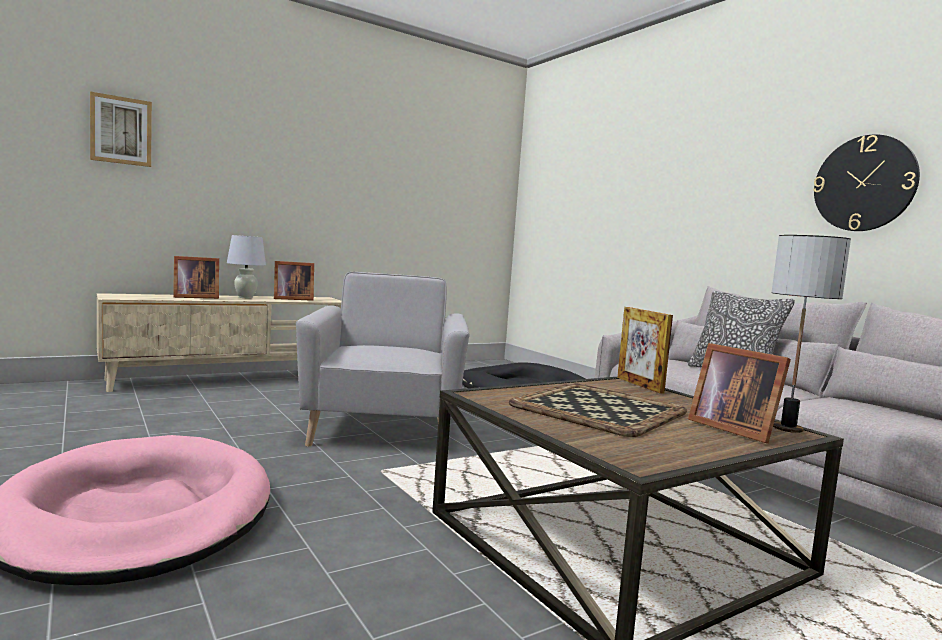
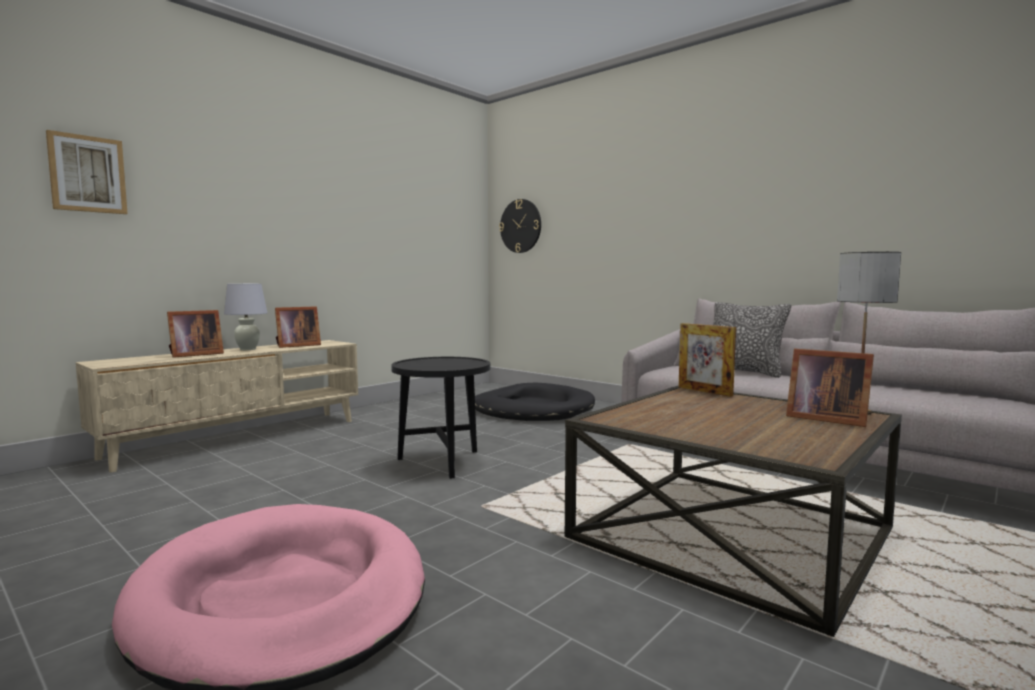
camera: 15 degrees left, 0 degrees up
(384, 427) = (443, 463): grey armchair -> black side table
(600, 409) = (712, 417): tray -> none
(864, 183) = (825, 204): wall clock -> wall clock (520, 226)

